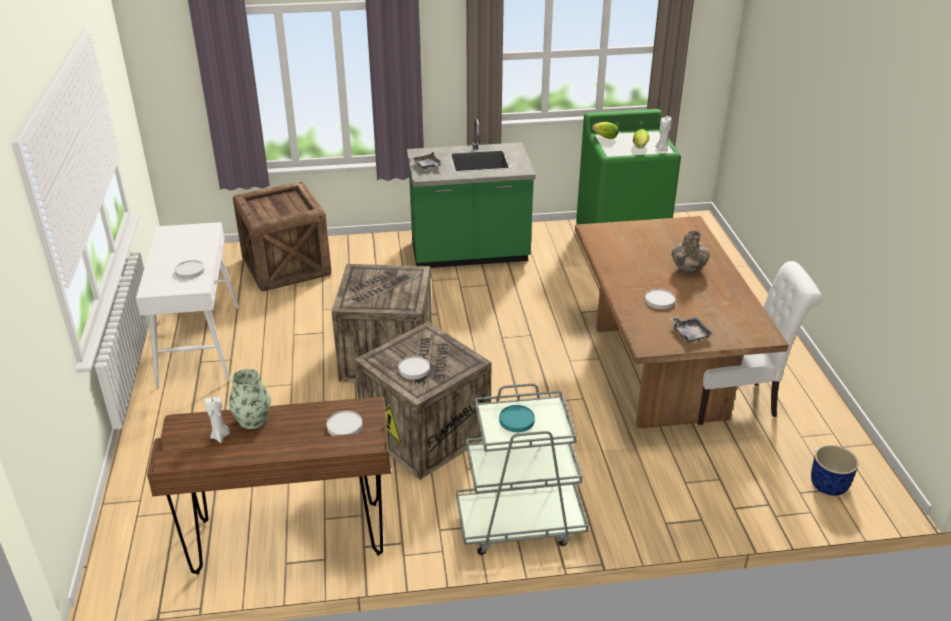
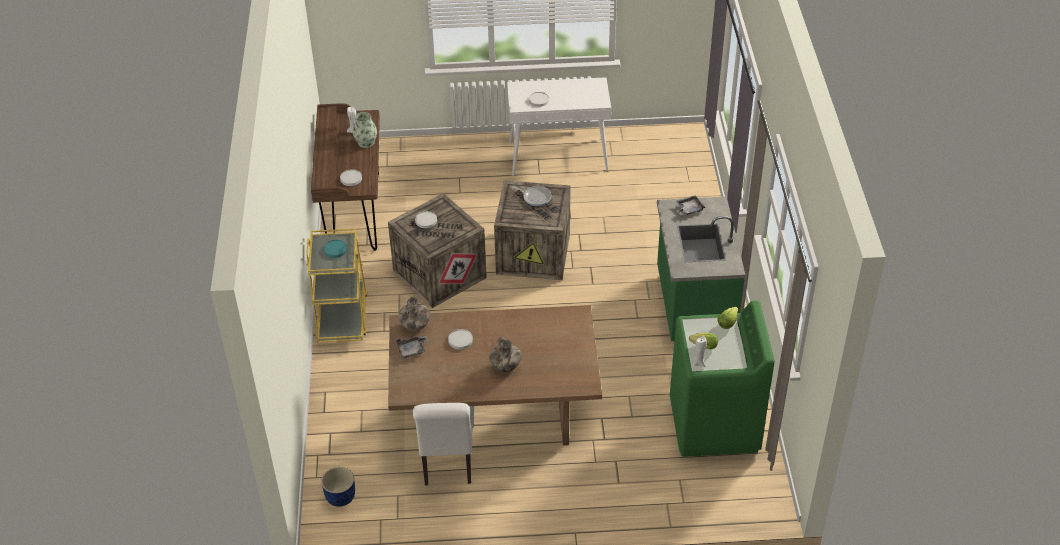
camera: 95 degrees right, 10 degrees up
(287, 266) = (671, 192): crate -> none
(368, 286) = (535, 197): none -> frying pan
(519, 523) = (342, 317): grey cart -> yellow cart
(647, 335) = (415, 326): none -> vase

